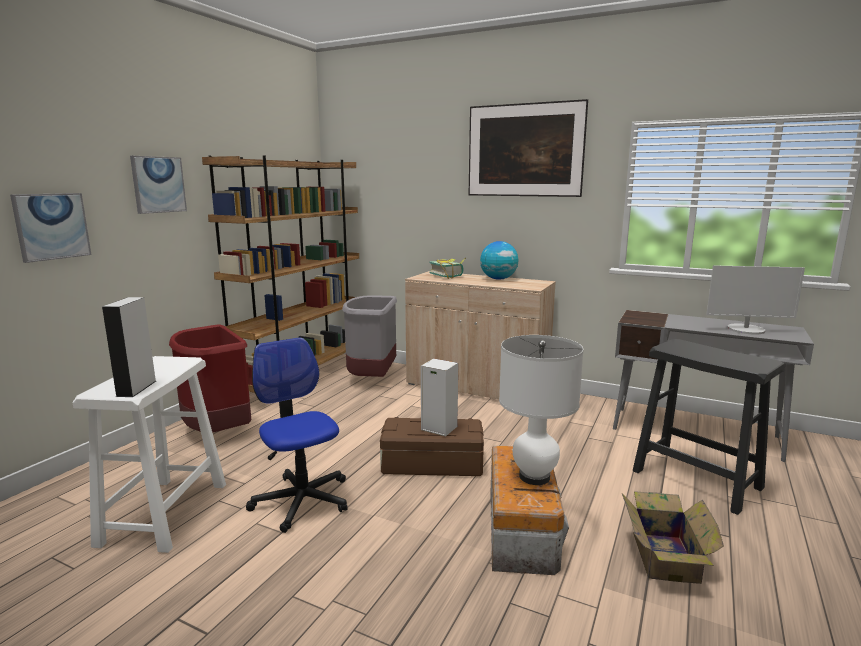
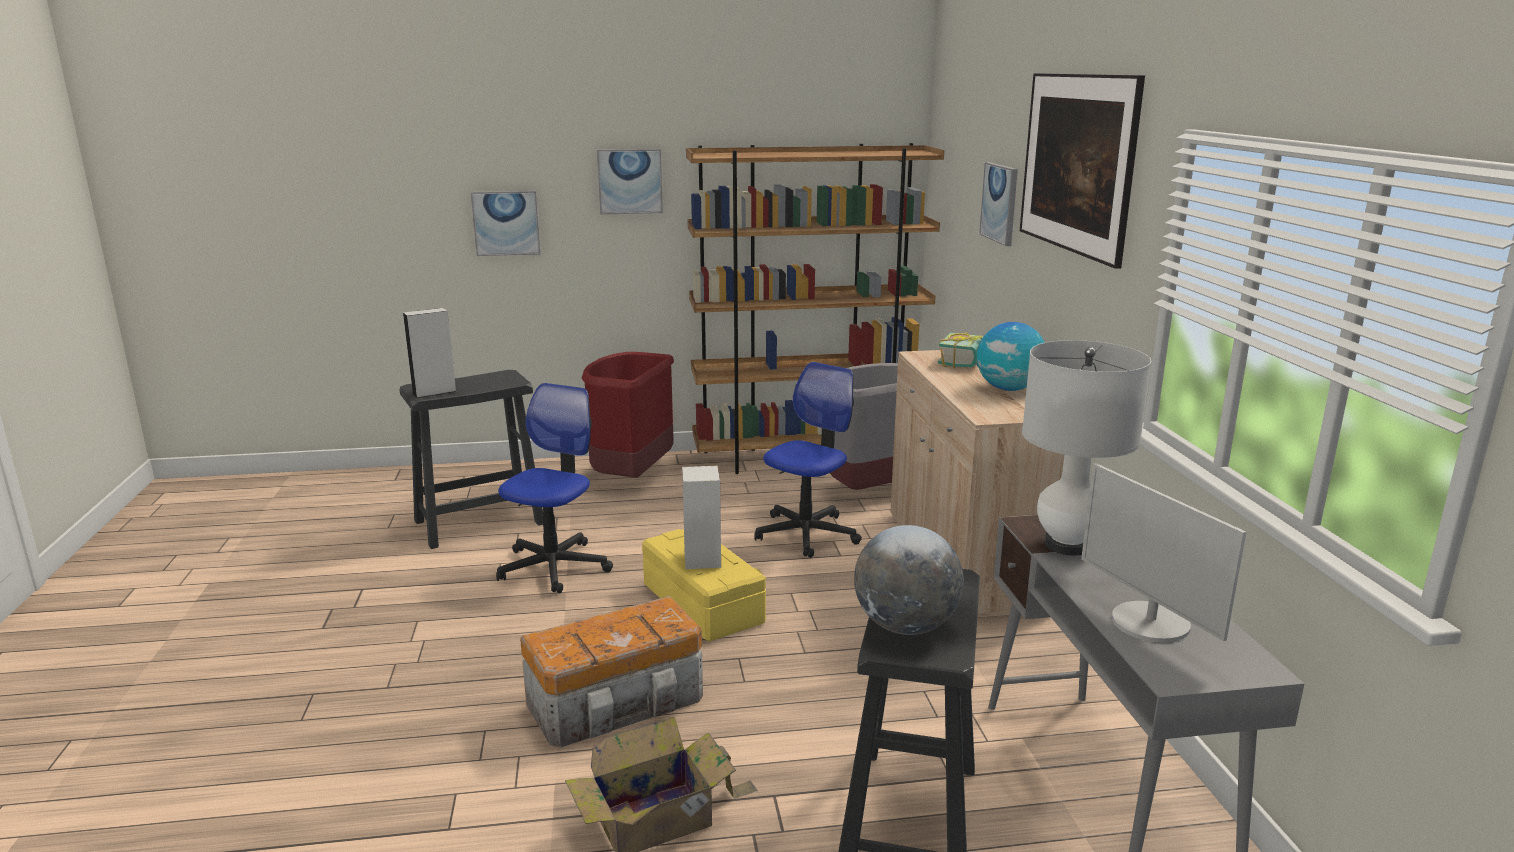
camera: 55 degrees right, 5 degrees up
(164, 514) = (478, 522): white stool -> black stool
(393, 409) = (806, 534): none -> office chair
(431, 464) = (701, 604): brown storage box -> yellow storage box
(434, 184) = (1000, 203): none -> picture
(534, 477) = (612, 638): white table lamp -> white table lamp (1067, 545)
(732, 360) = (905, 626): none -> globe

